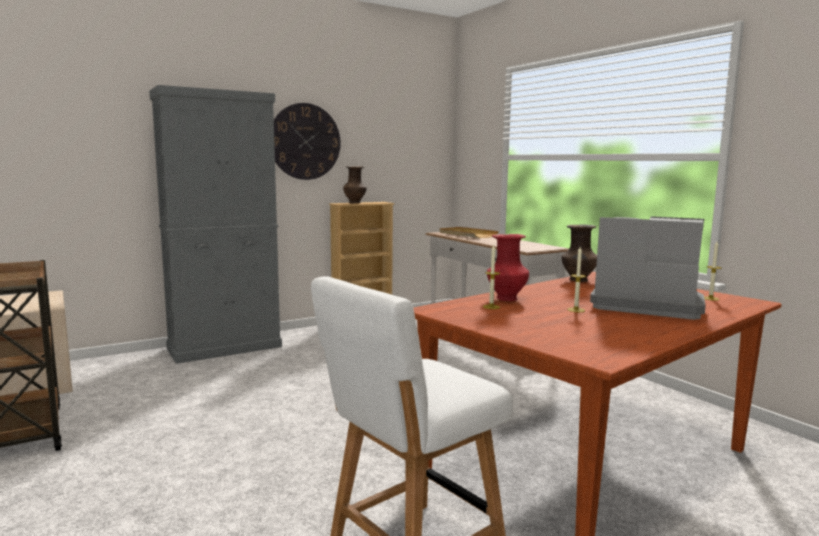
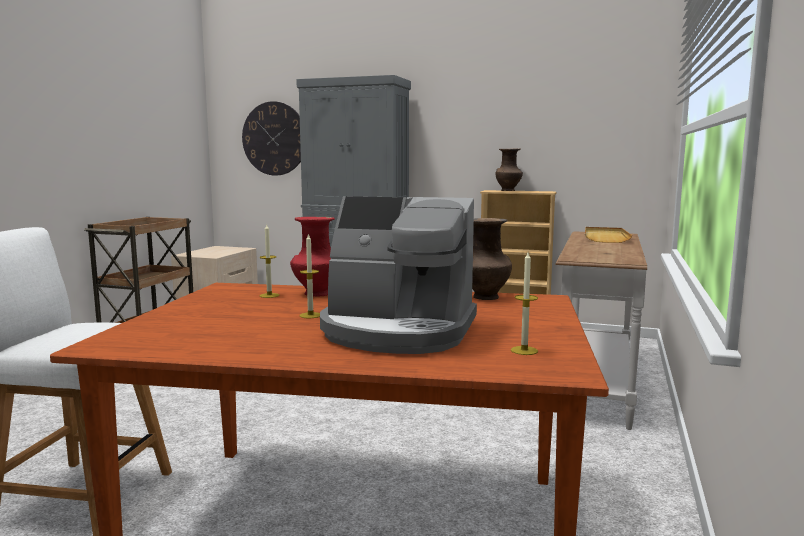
camera: 50 degrees right, 0 degrees up
(305, 141) = (461, 122): wall clock -> wall clock (274, 138)
(644, 305) = (398, 331): coffee machine -> coffee machine turned 120 degrees clockwise

